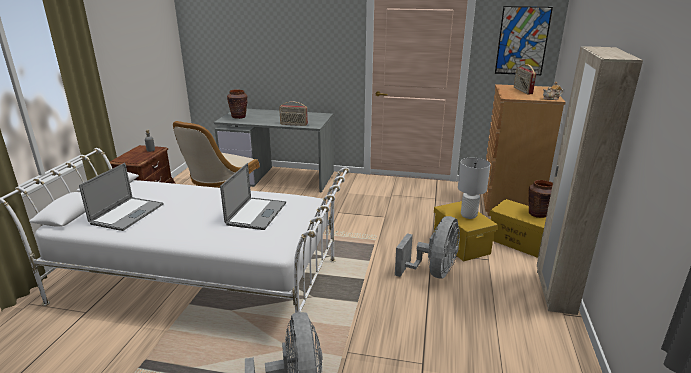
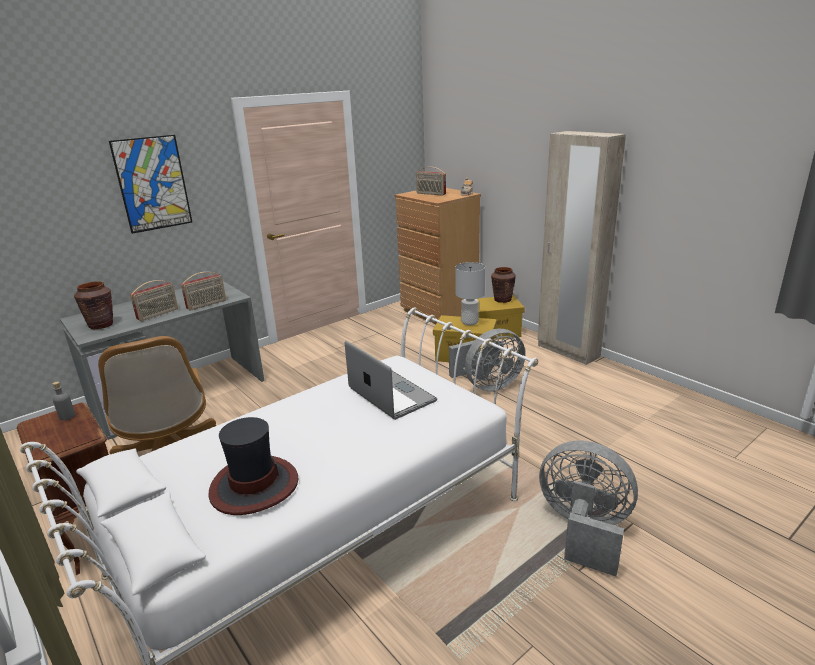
camera: 50 degrees left, 0 degrees up
(127, 214) = (254, 486): laptop -> hat
(266, 121) = (158, 314): none -> radio
(433, 272) = (487, 385): grey fan -> grey fan turned 90 degrees clockwise
(522, 41) = (396, 147): picture -> picture (152, 184)

